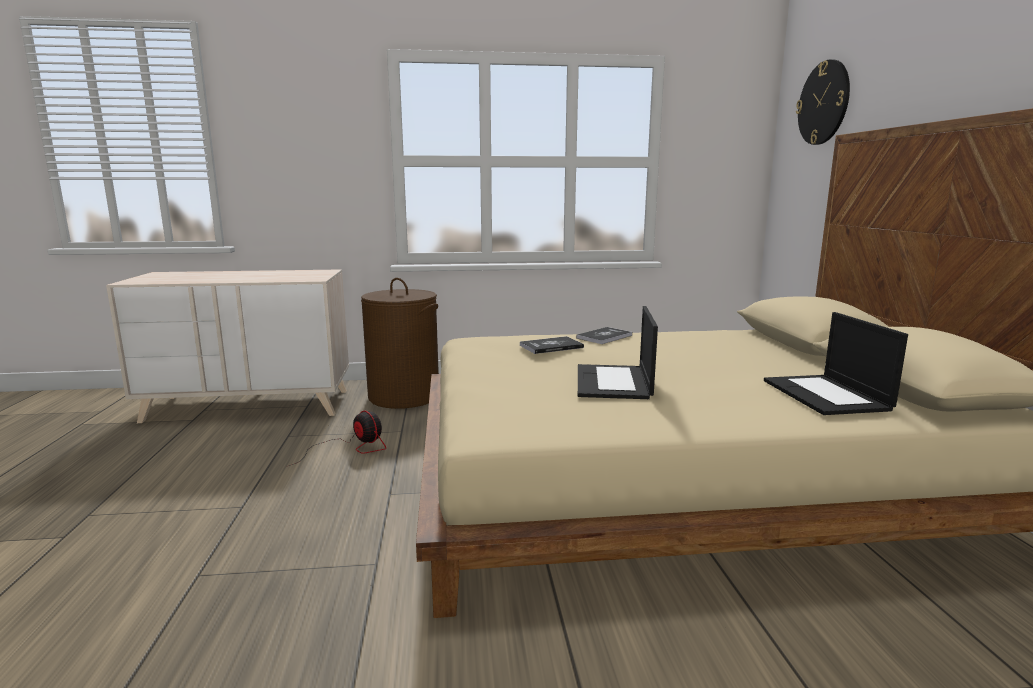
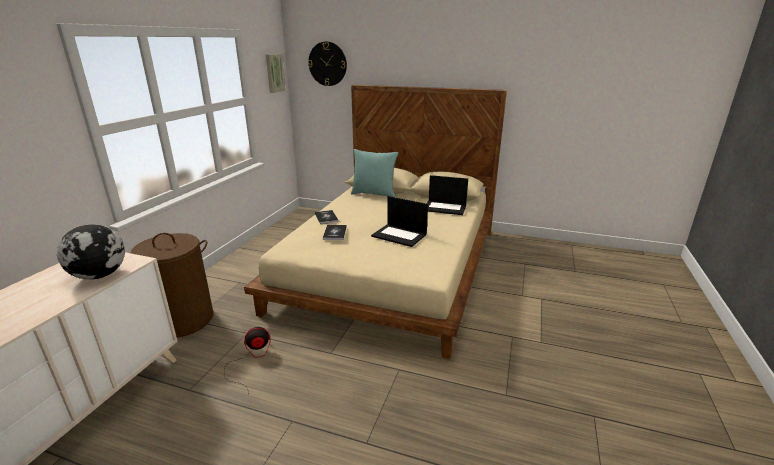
camera: 65 degrees left, 10 degrees up
(280, 278) = (100, 275): none -> globe
(736, 127) = (274, 73): none -> picture
(763, 342) = (374, 194): none -> turquoise pillow

